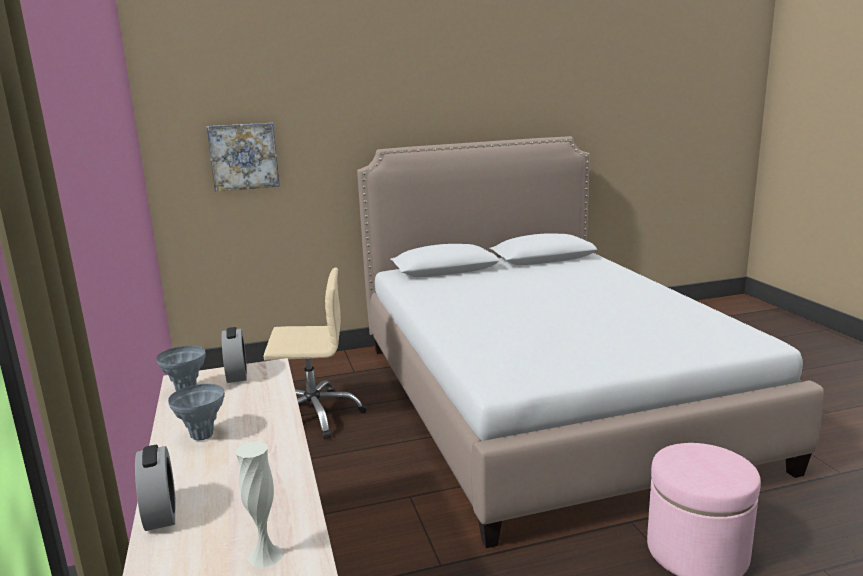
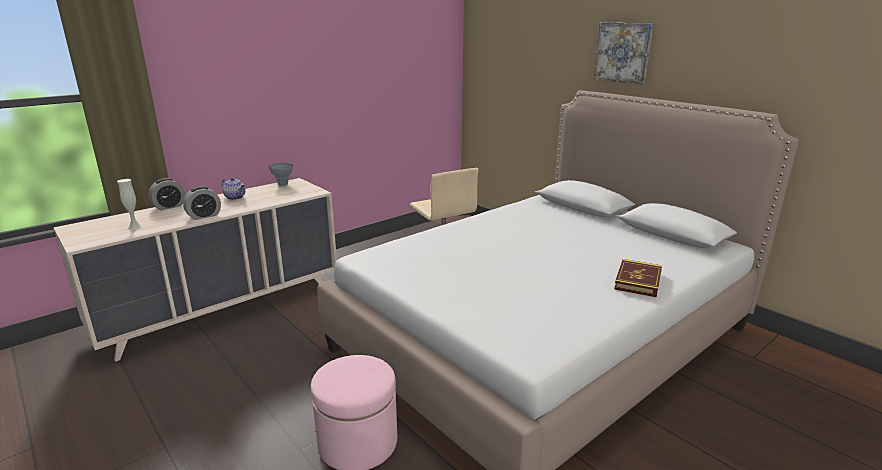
camera: 65 degrees right, 5 degrees up
(202, 435) = (235, 197): grey vase -> teapot
(237, 375) = (304, 188): alarm clock -> alarm clock (204, 216)
(243, 156) = (507, 79): picture -> picture (623, 52)
(633, 286) = (638, 281): none -> book

